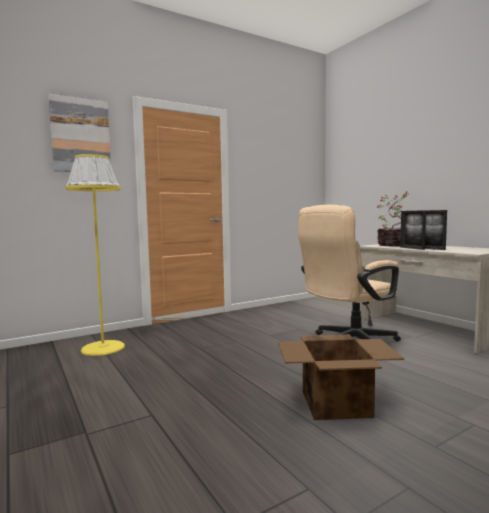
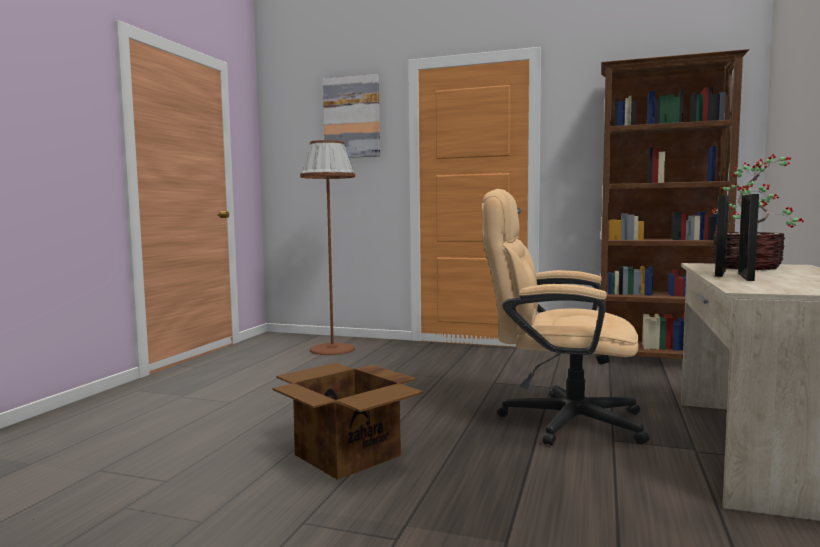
camera: 50 degrees right, 0 degrees up
(103, 348) = (332, 349): yellow floor lamp -> brown floor lamp
(300, 304) = (660, 362): none -> brown bookcase

